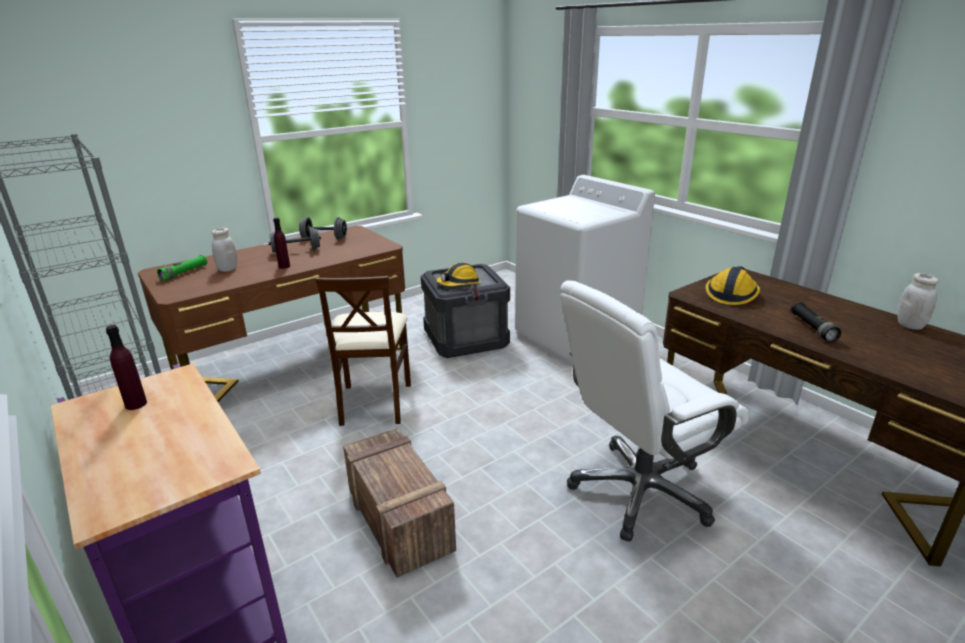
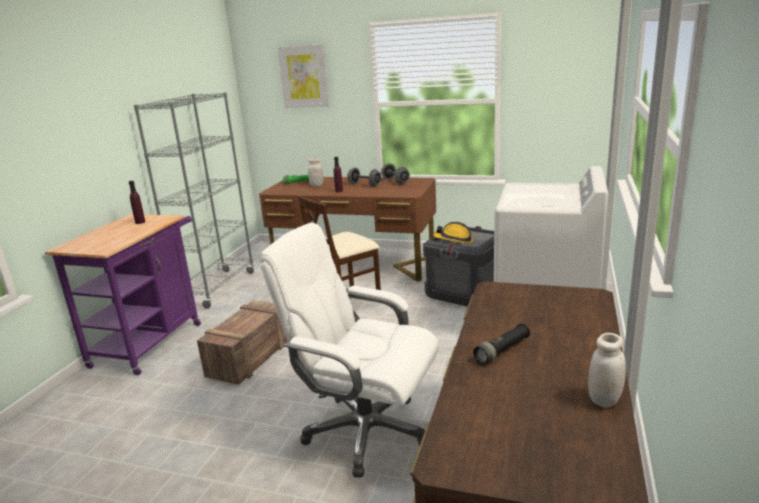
camera: 55 degrees right, 5 degrees down
(126, 103) = (304, 76): none -> picture
(731, 294) = (526, 303): hard hat -> none

